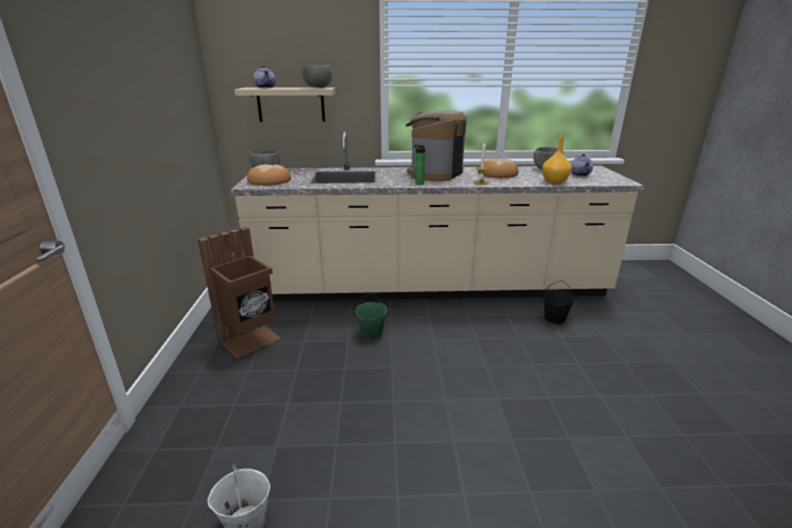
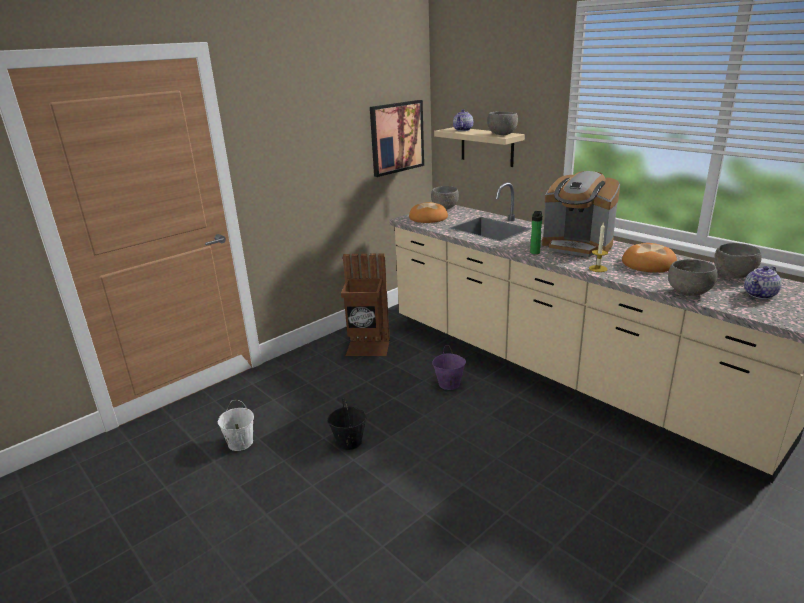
camera: 50 degrees right, 0 degrees up
(190, 98) = (396, 137): none -> picture
(371, 333) = (449, 384): green bucket -> purple bucket
(434, 174) = (577, 246): coffee machine -> coffee machine turned 135 degrees counterclockwise
(554, 182) = (689, 293): orange vase -> grey bowl
(554, 318) = (643, 465): black bucket -> black bucket (349, 442)

